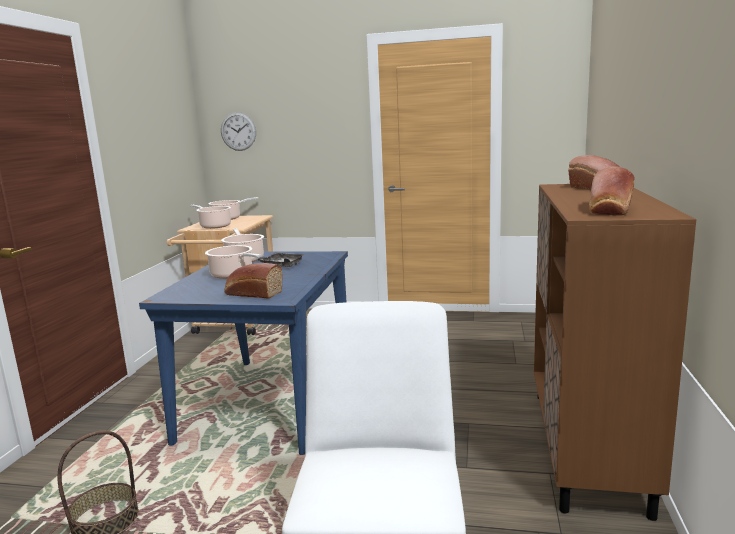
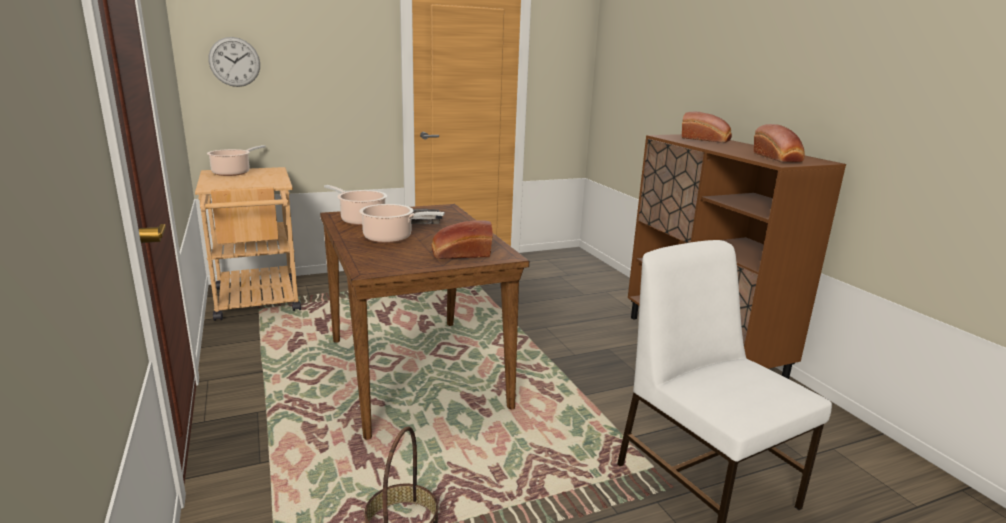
camera: 35 degrees left, 5 degrees up
(214, 226) = (242, 183): cooking pot -> none
(270, 402) = (416, 372): blue dining table -> brown dining table

